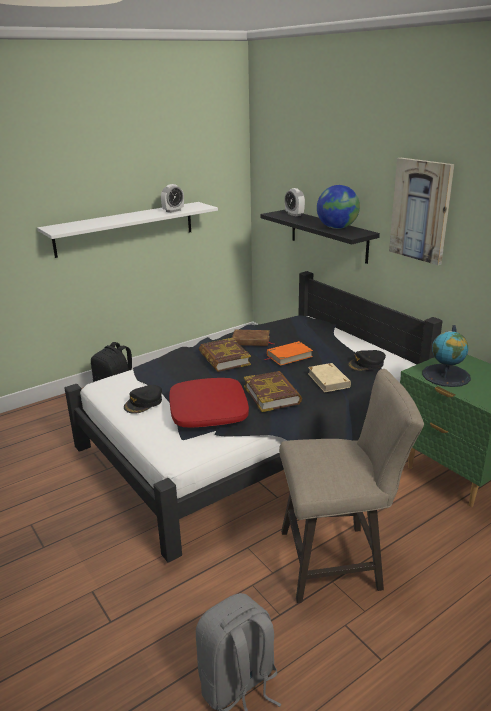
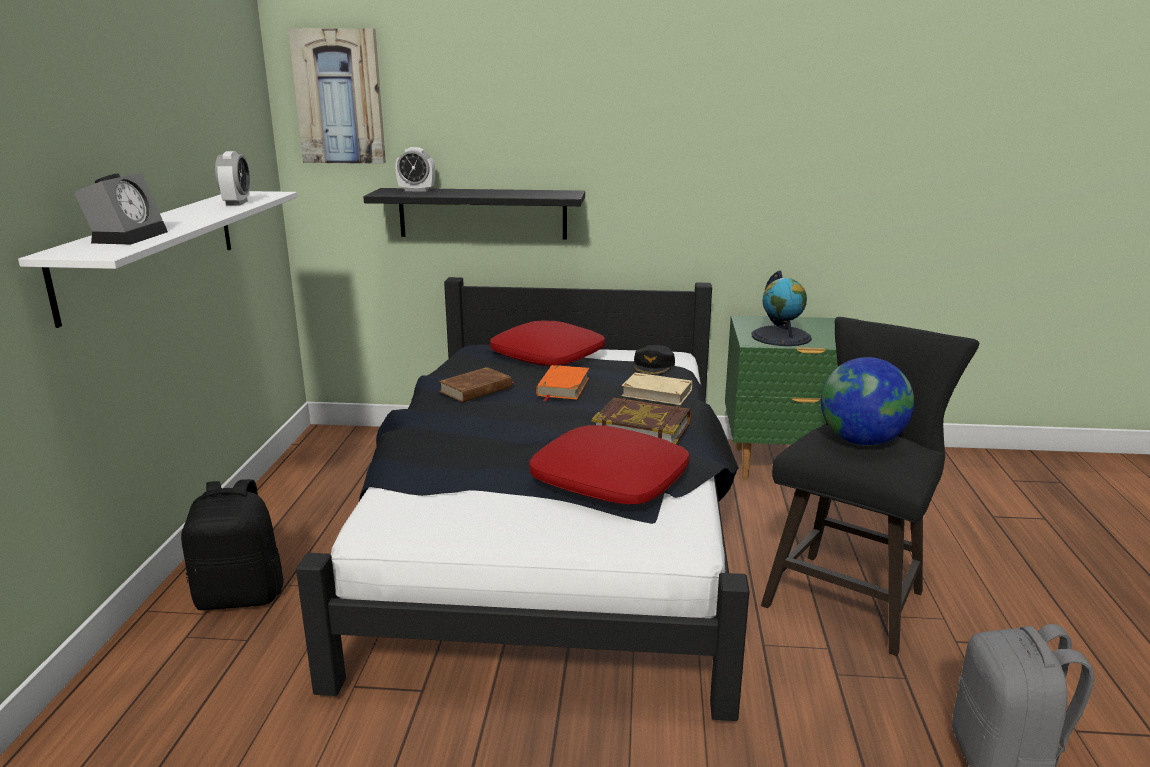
camera: 50 degrees left, 5 degrees down
(87, 223) = (128, 237): none -> alarm clock
(144, 403) = (504, 514): black cap -> none
(224, 359) = (495, 419): book -> none
(326, 336) = (548, 356): none -> red pillow
(337, 228) = (523, 193): globe -> globe (861, 441)
(338, 560) = (850, 594): beige stool -> black stool
(421, 210) = (654, 146): picture -> picture (339, 97)

